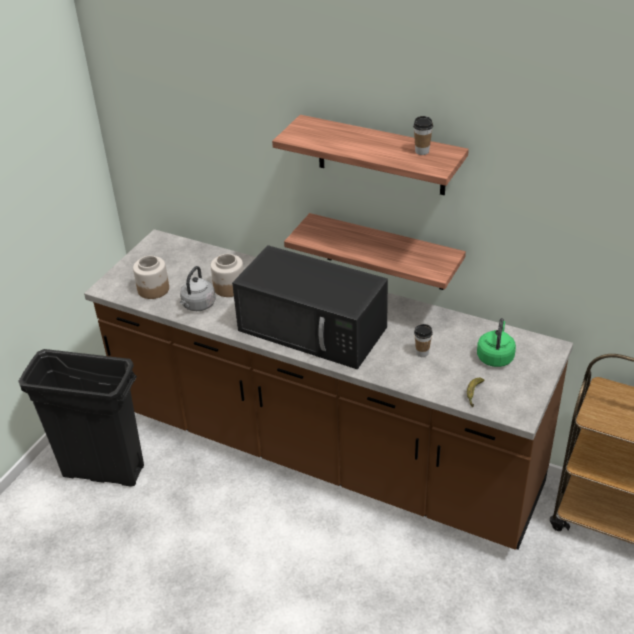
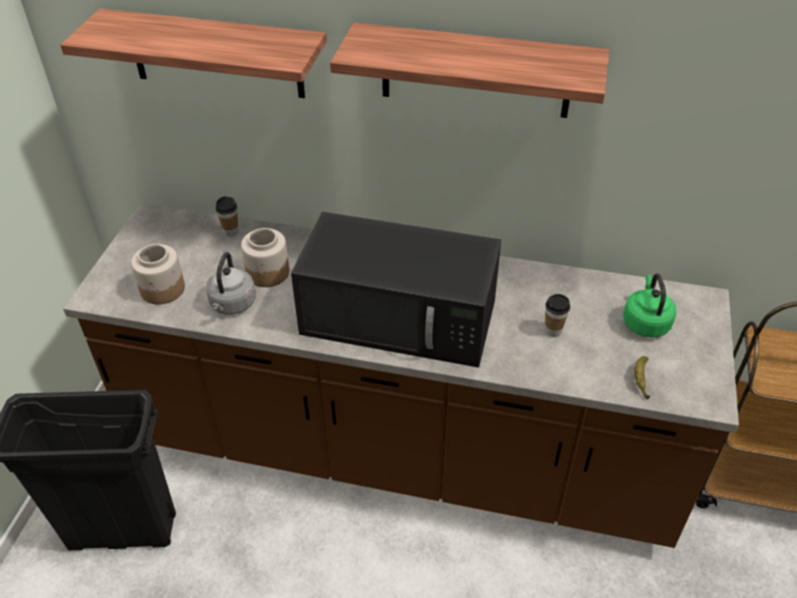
camera: 15 degrees left, 5 degrees up
(384, 252) = (473, 202): shelf -> shelf (216, 54)
(422, 151) = (550, 58): cup -> cup (231, 232)

